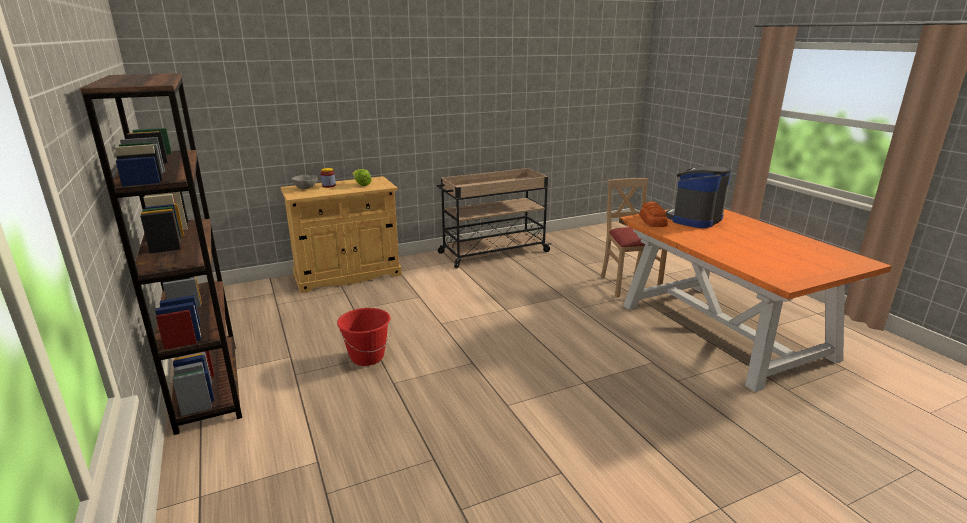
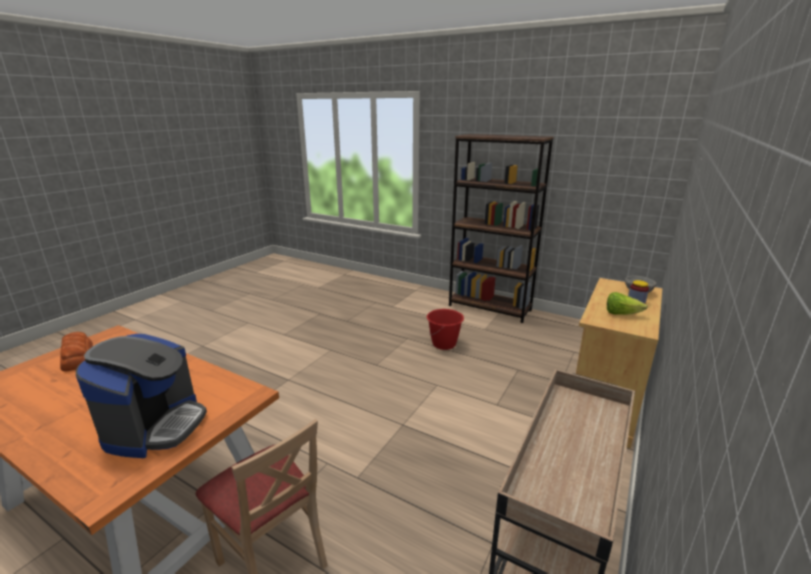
camera: 145 degrees right, 0 degrees up
(652, 221) = (227, 396): bread -> bread (78, 357)

